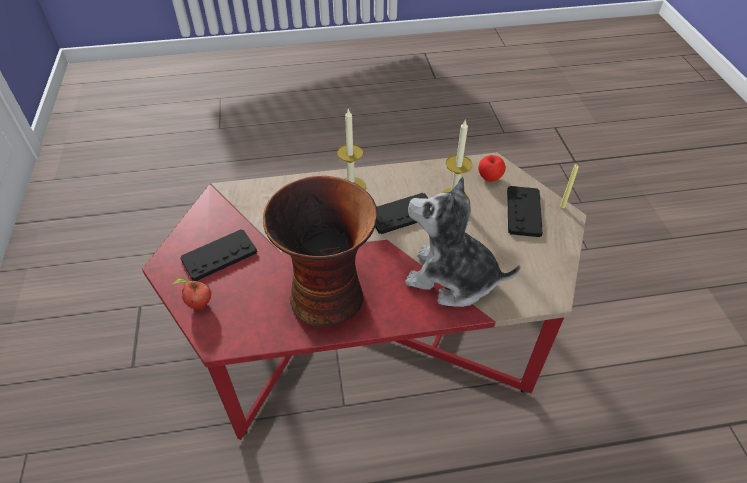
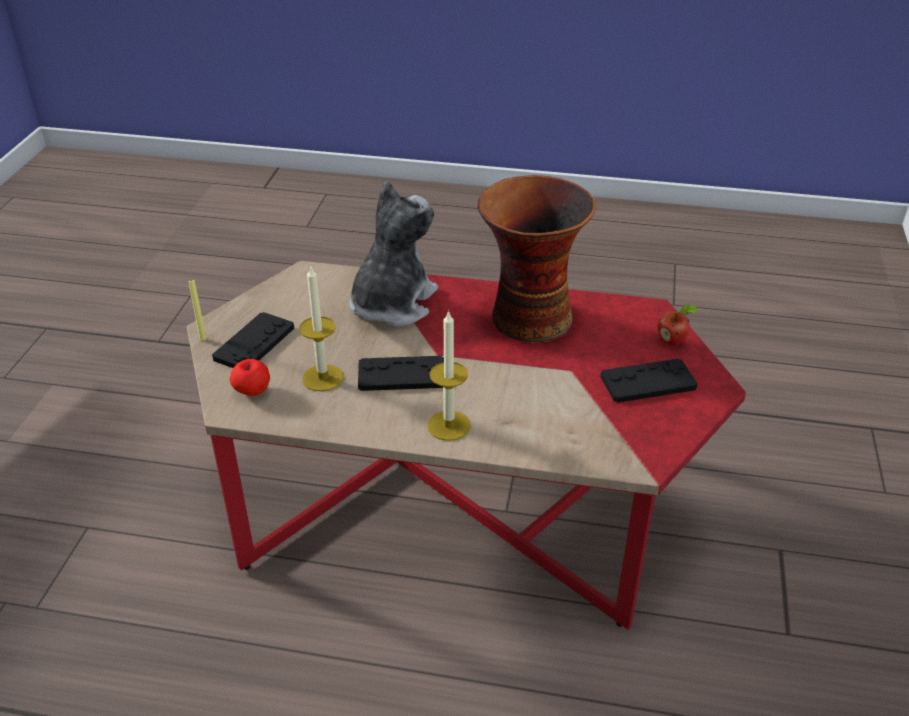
camera: 160 degrees left, 10 degrees down
(451, 278) = (391, 304): plush toy -> plush toy turned 105 degrees counterclockwise

